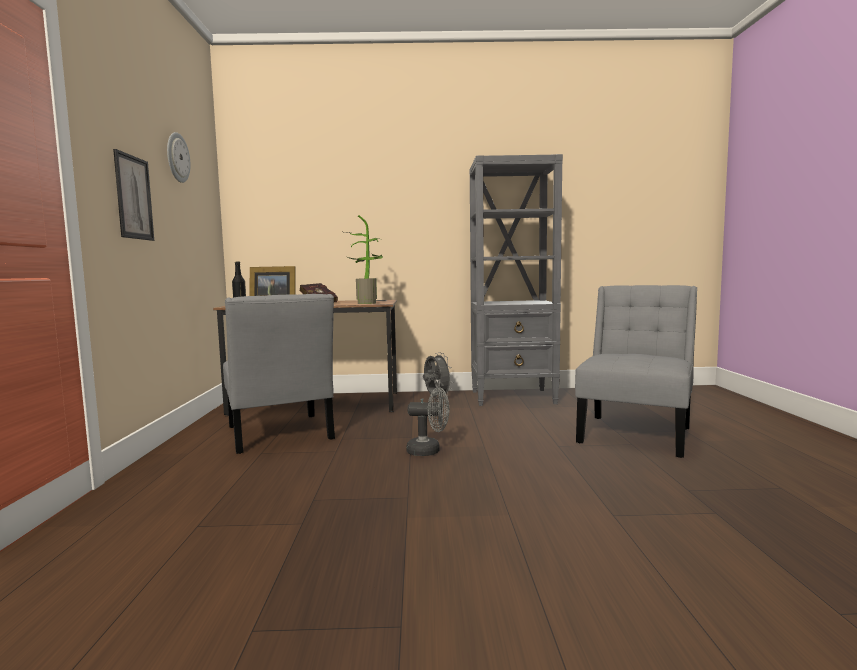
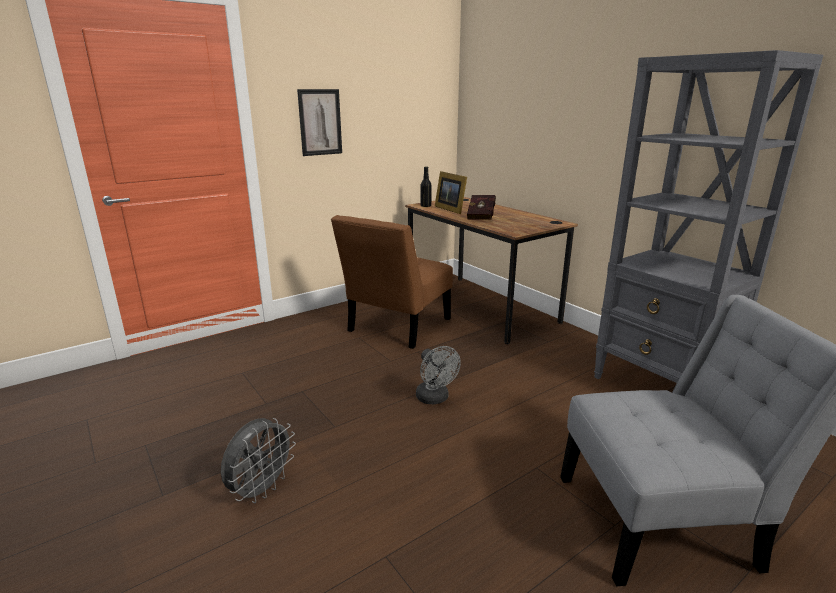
camera: 55 degrees right, 15 degrees up
(177, 157) = (385, 73): wall clock -> none
(280, 435) = (396, 327): grey chair -> brown chair
(367, 303) = (510, 228): potted plant -> none
(436, 398) = (580, 346): grey fan -> grey fan (261, 489)

